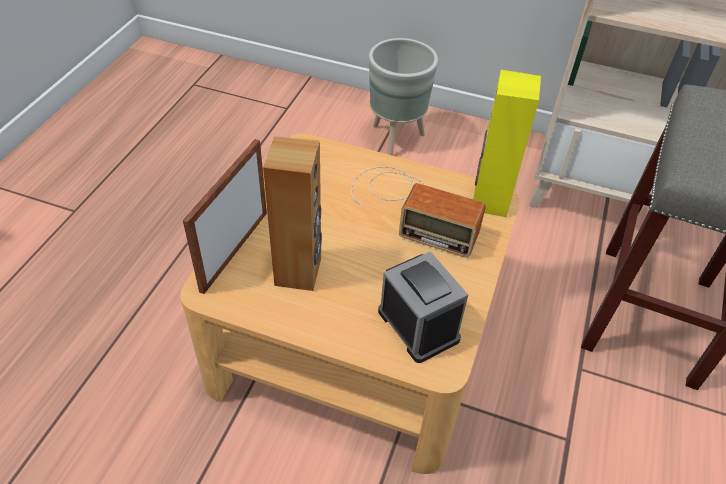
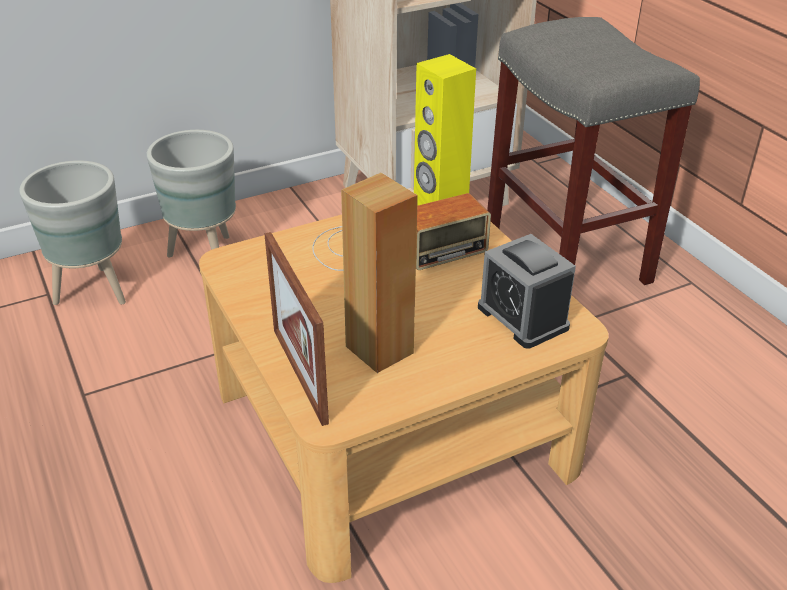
camera: 45 degrees left, 10 degrees down
(310, 122) = (95, 291): none -> grey planter
(418, 325) = (522, 317): alarm clock -> alarm clock turned 135 degrees counterclockwise

